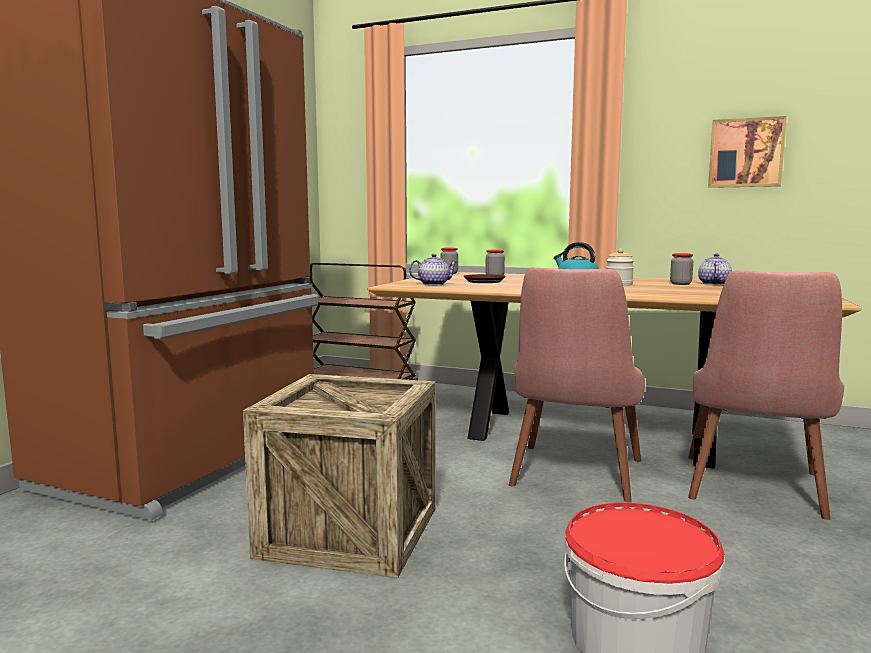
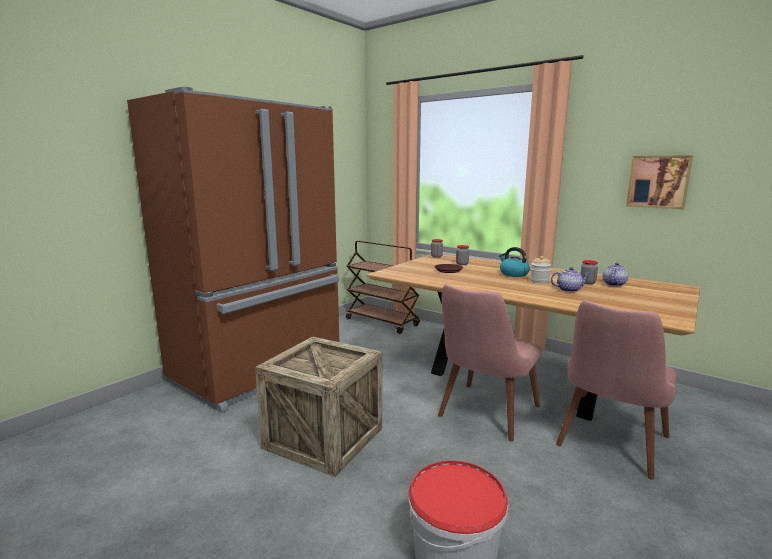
camera: 15 degrees right, 5 degrees up
(433, 284) = (411, 272): teapot -> teapot (568, 290)

